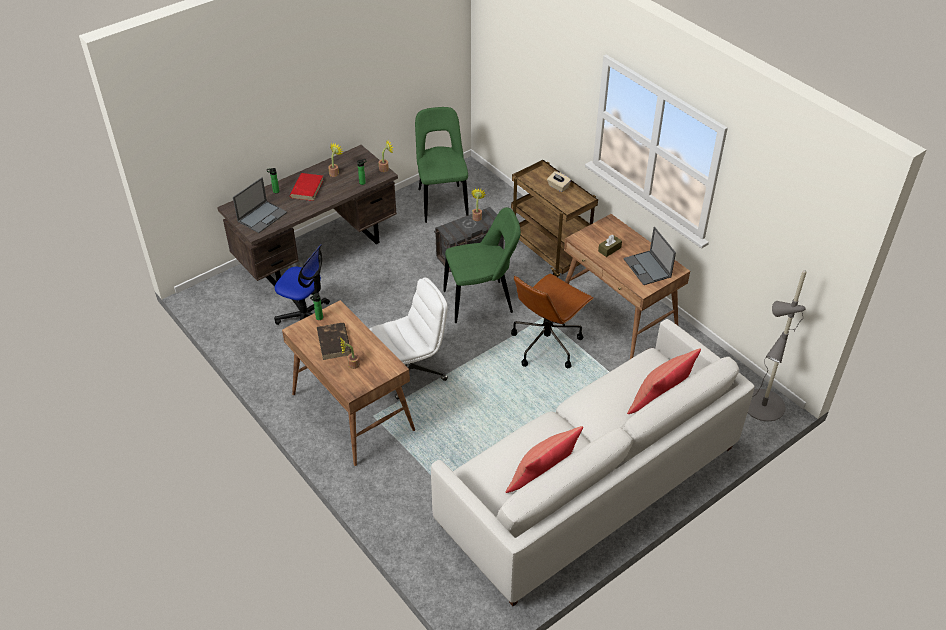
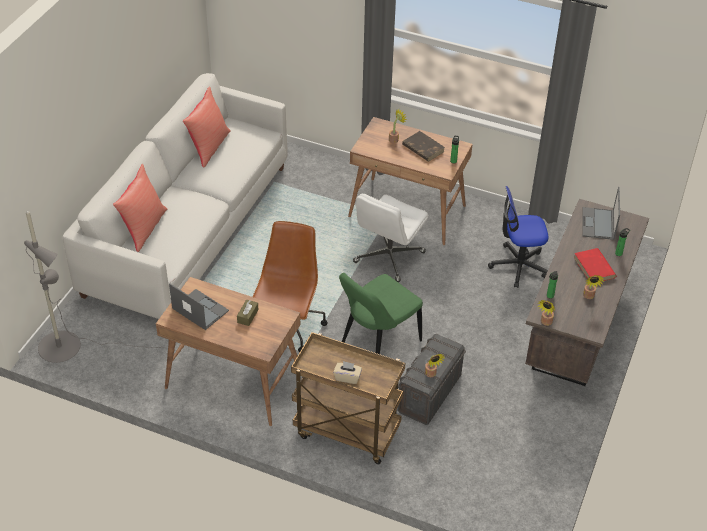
camera: 150 degrees right, 0 degrees up
(442, 201) = (515, 452): green chair -> none

